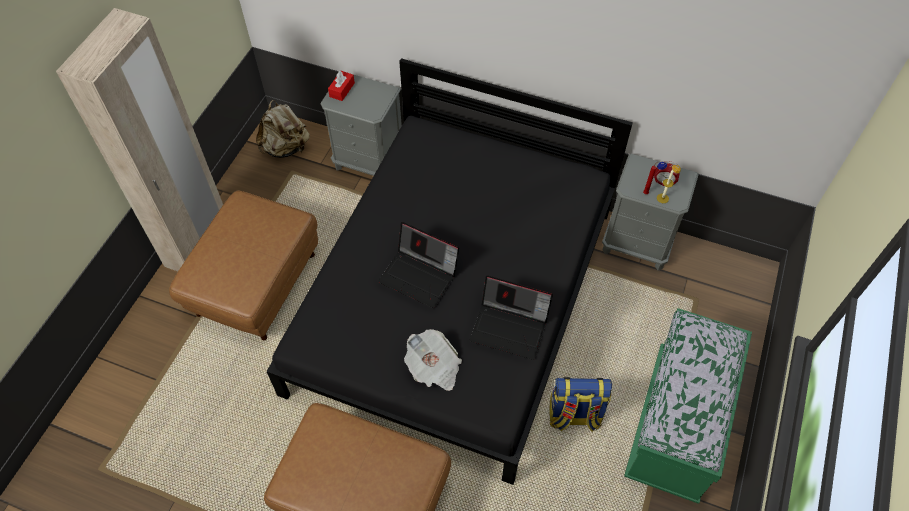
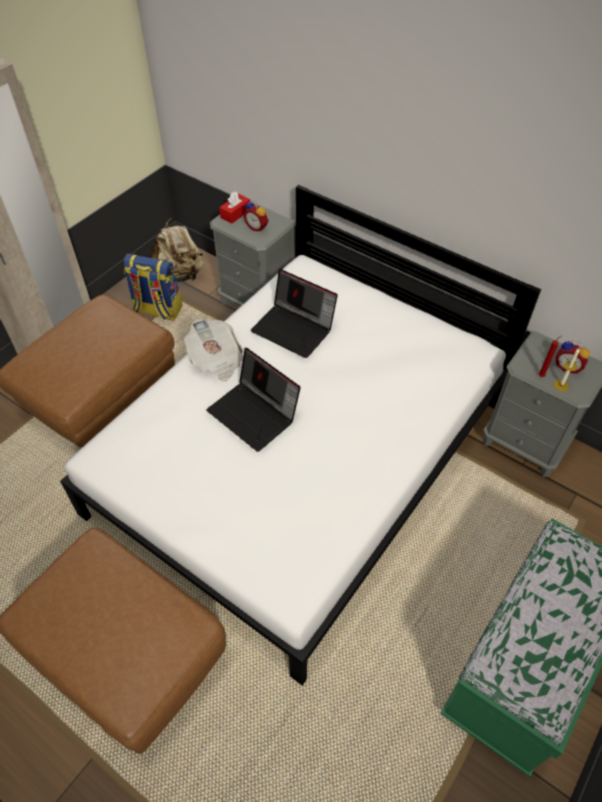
camera: 15 degrees right, 5 degrees down
(367, 100) = (257, 227): none -> alarm clock
(434, 368) = (235, 519): newspaper -> newspaper (216, 360)
(455, 299) = (302, 457): black bed -> white bed
(510, 328) = (339, 494): laptop -> laptop (294, 329)
(574, 416) = (399, 621): backpack -> backpack (157, 310)

